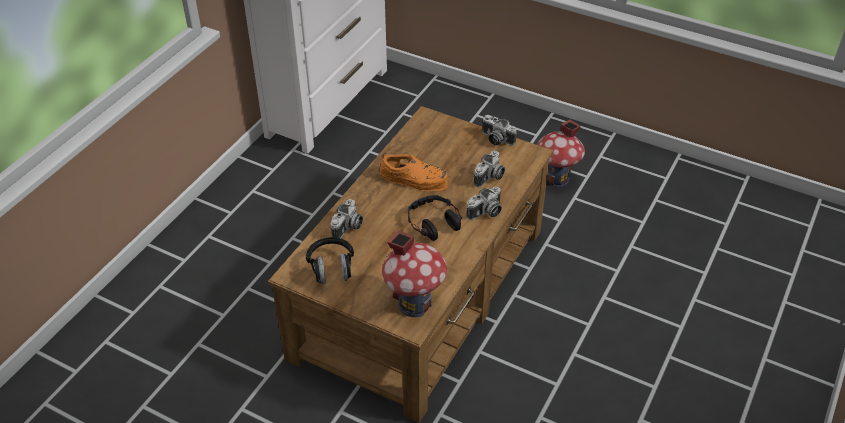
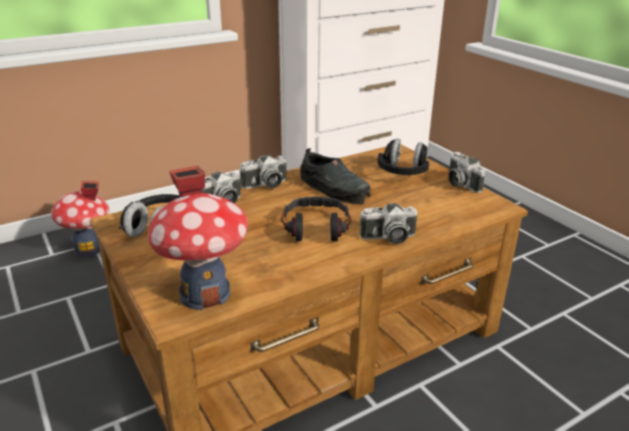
camera: 30 degrees right, 15 degrees down
(414, 178) = (334, 187): orange shoe -> black shoe
(450, 142) = (403, 173): none -> black headphones
(489, 177) = (423, 210): camera -> camera (265, 185)
(556, 178) = (550, 288): toy house -> toy house (89, 249)

